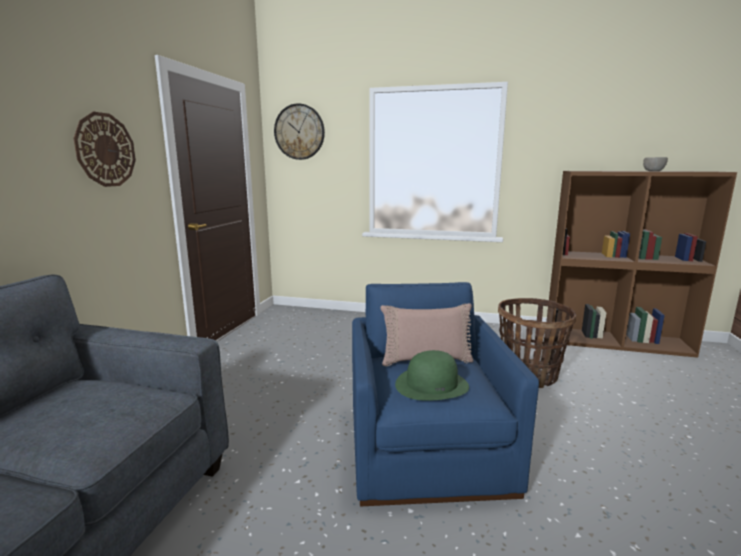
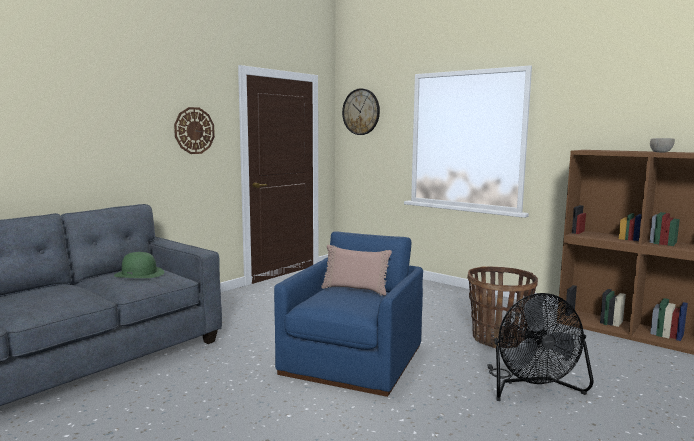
camera: 25 degrees right, 5 degrees down
(432, 384) = (336, 300): green hat -> green hat (139, 274)
(626, 434) = (529, 388): none -> black fan

